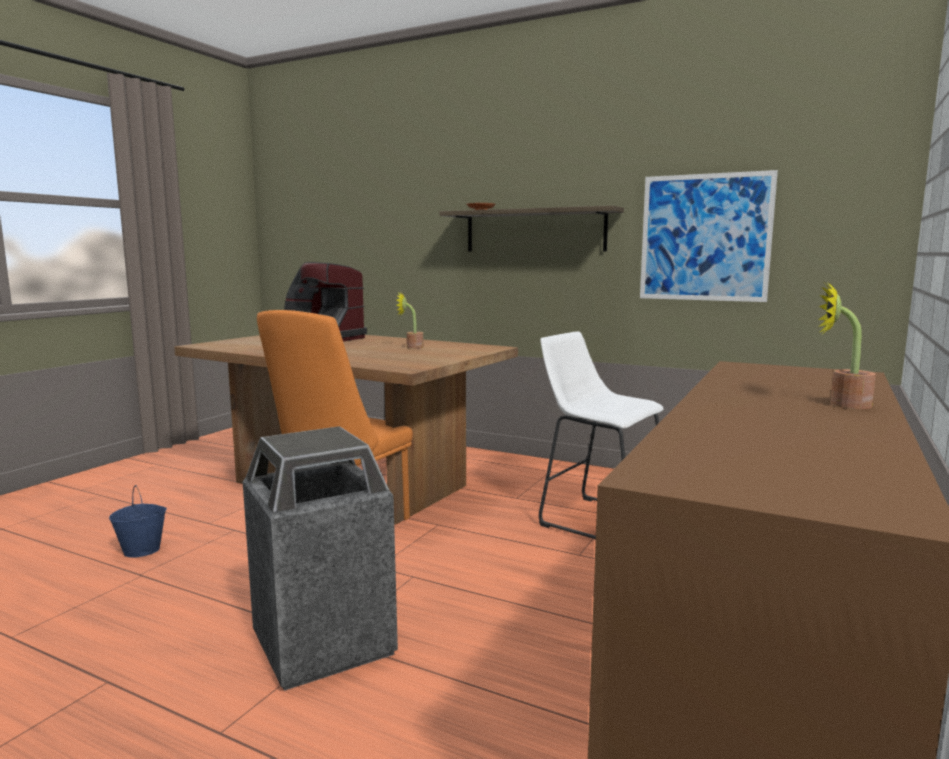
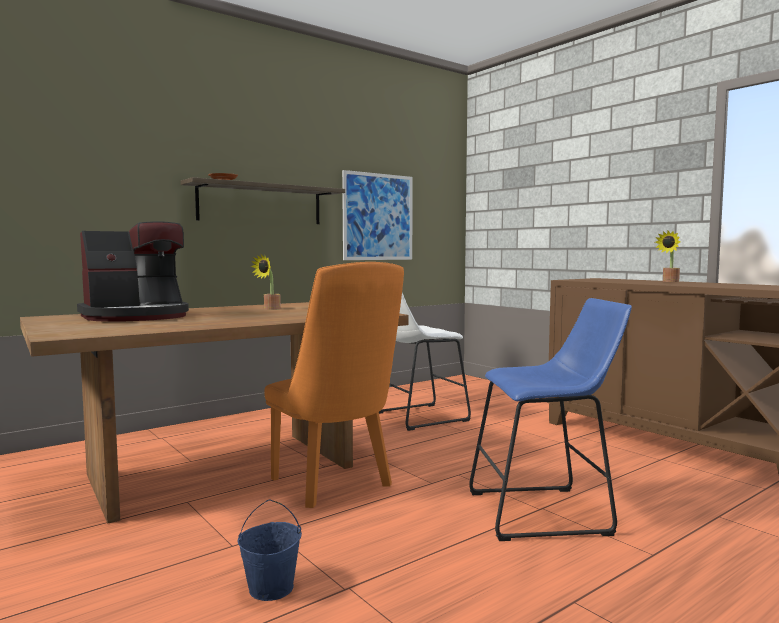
camera: 65 degrees left, 5 degrees down
(322, 644) = (546, 513): trash can -> blue stool

